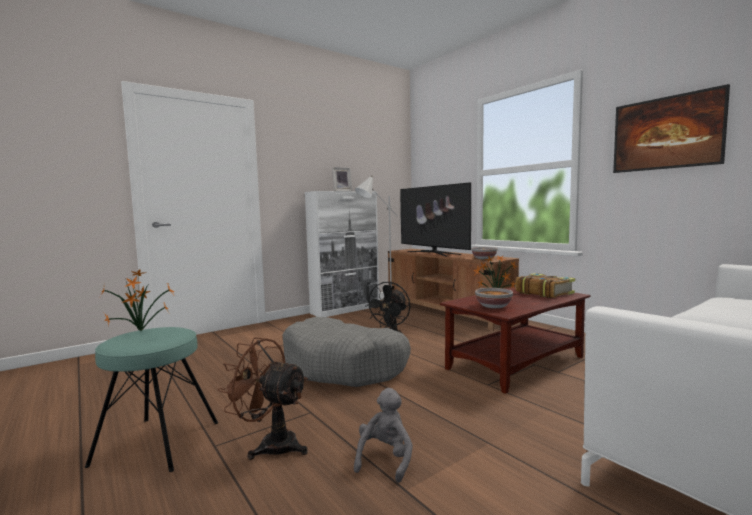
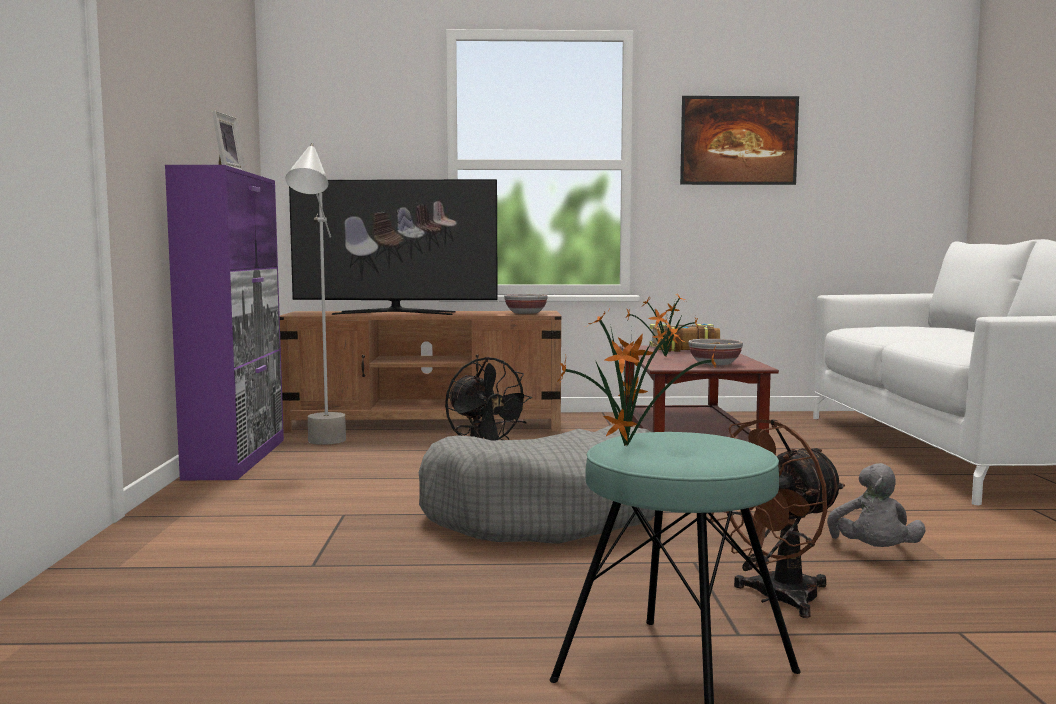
camera: 55 degrees left, 0 degrees up
(346, 309) = (237, 458): white cabinet -> purple cabinet
(385, 459) = (874, 553): grey plush toy -> grey plush toy turned 135 degrees counterclockwise

